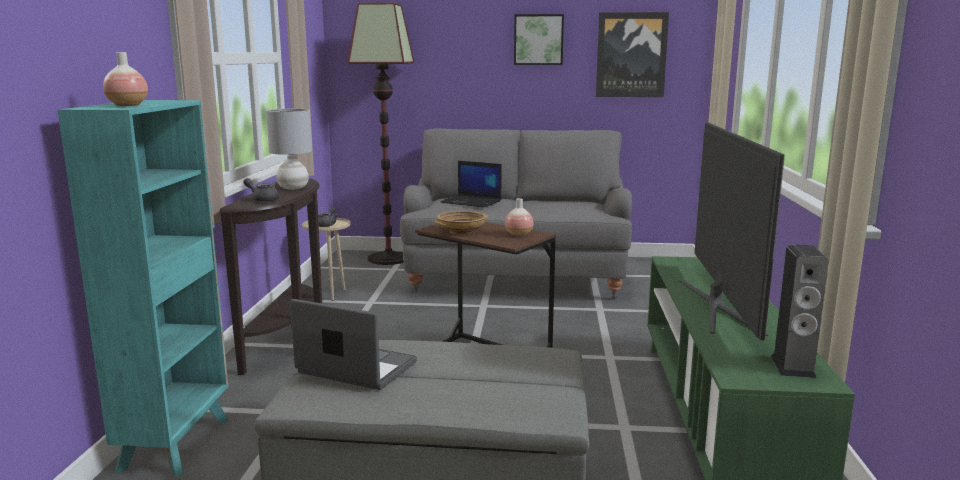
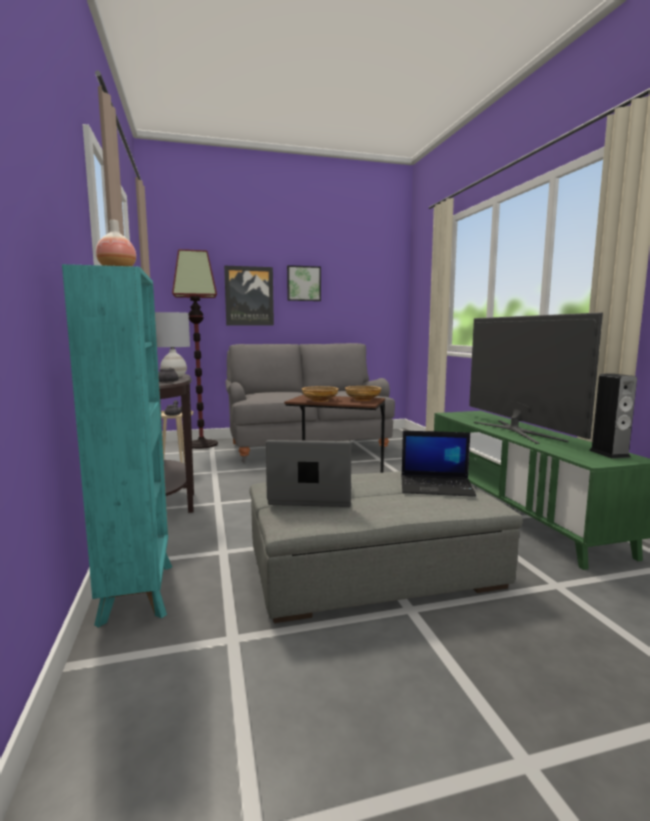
camera: 20 degrees left, 5 degrees down
(472, 202) = (279, 393): laptop -> laptop (437, 486)
(518, 235) = (362, 399): vase -> beige bowl
(631, 55) = (363, 295): picture -> picture (249, 296)

